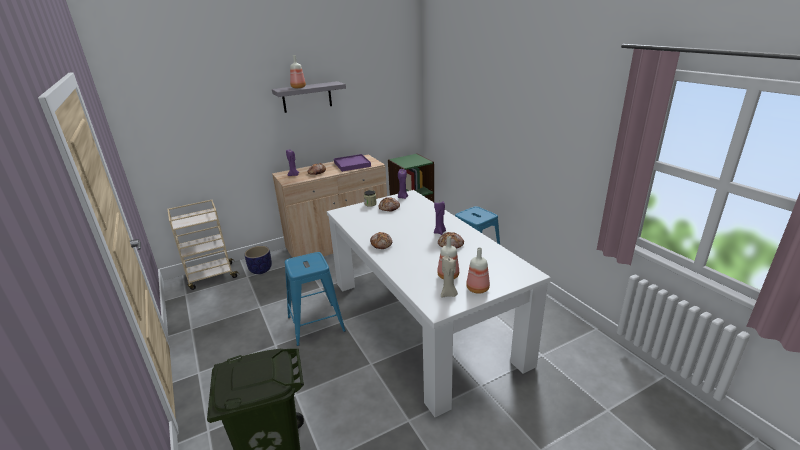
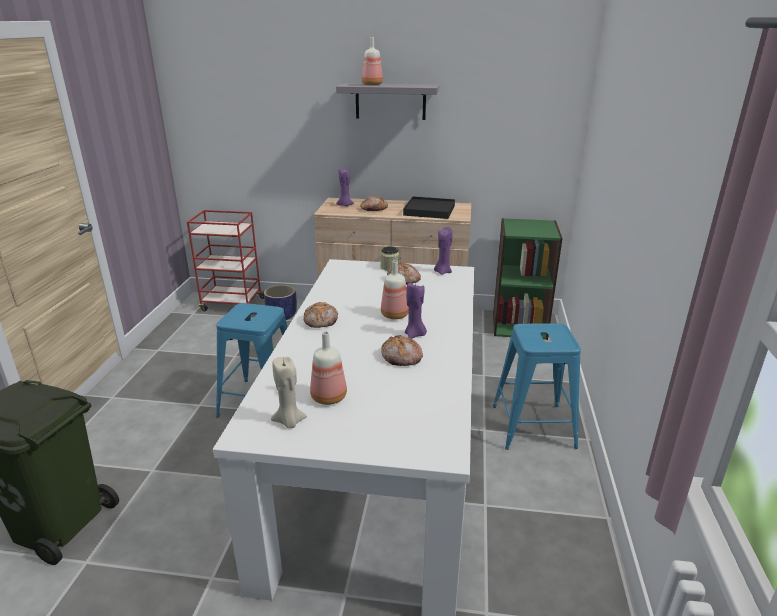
camera: 35 degrees right, 0 degrees up
(211, 276) = (232, 304): beige cart -> red cart
(352, 164) = (429, 210): purple tray -> black tray
(477, 288) = (336, 433): bottle -> bottle (395, 315)

